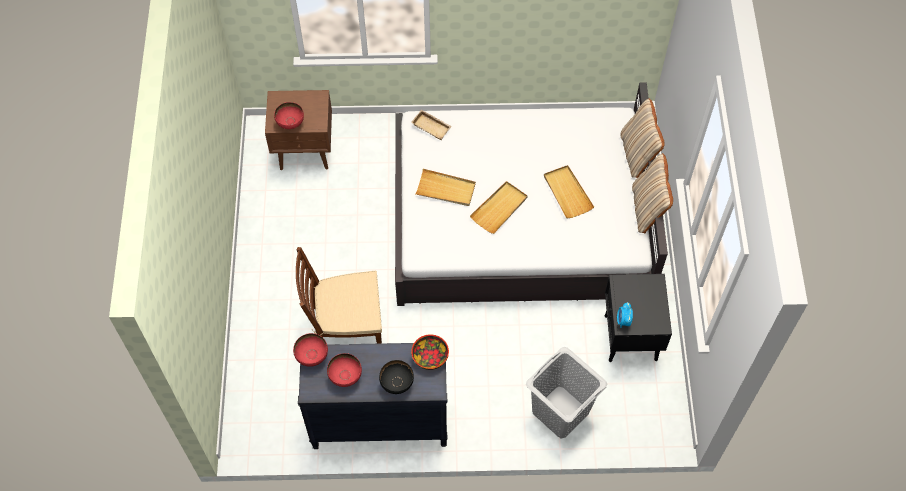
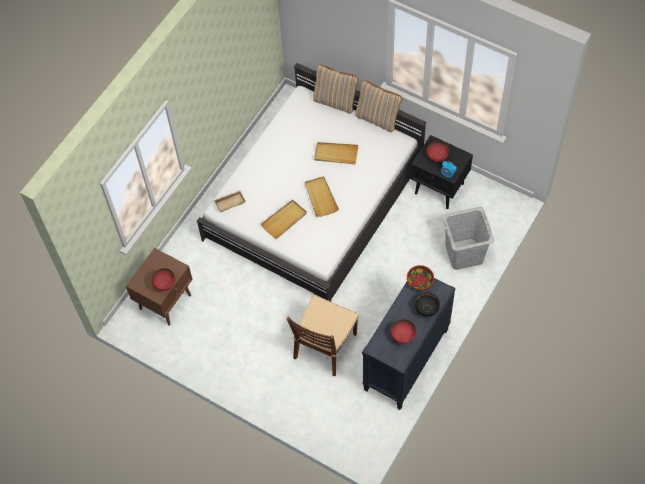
camera: 55 degrees left, 0 degrees up
(312, 357) = (375, 349): red bowl -> red bowl (437, 157)

